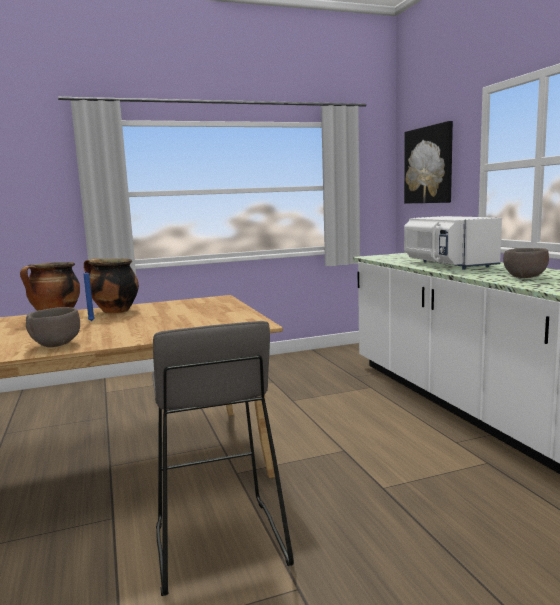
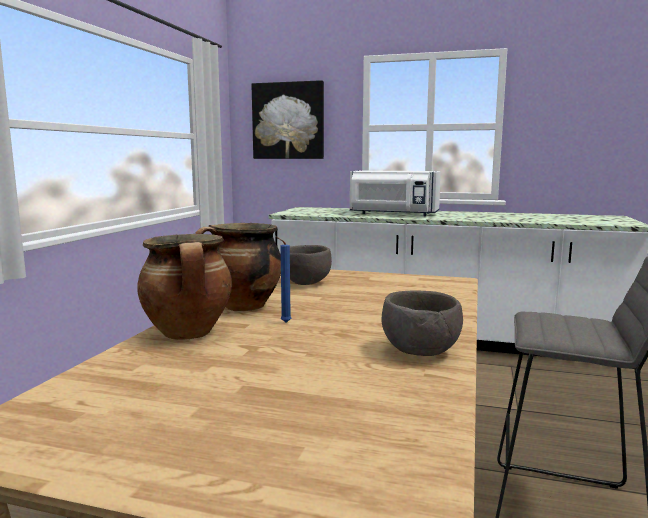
camera: 55 degrees left, 0 degrees up
(525, 277) = (491, 217): brown bowl -> brown bowl (305, 283)

